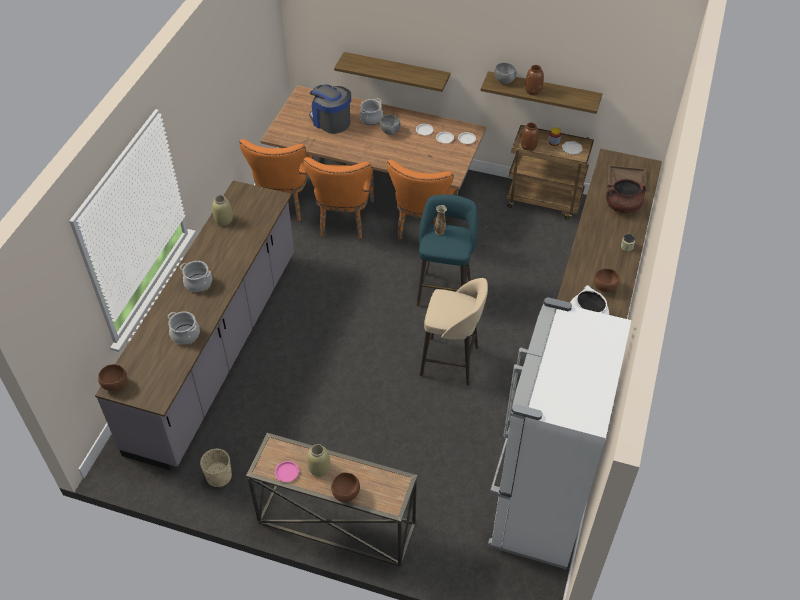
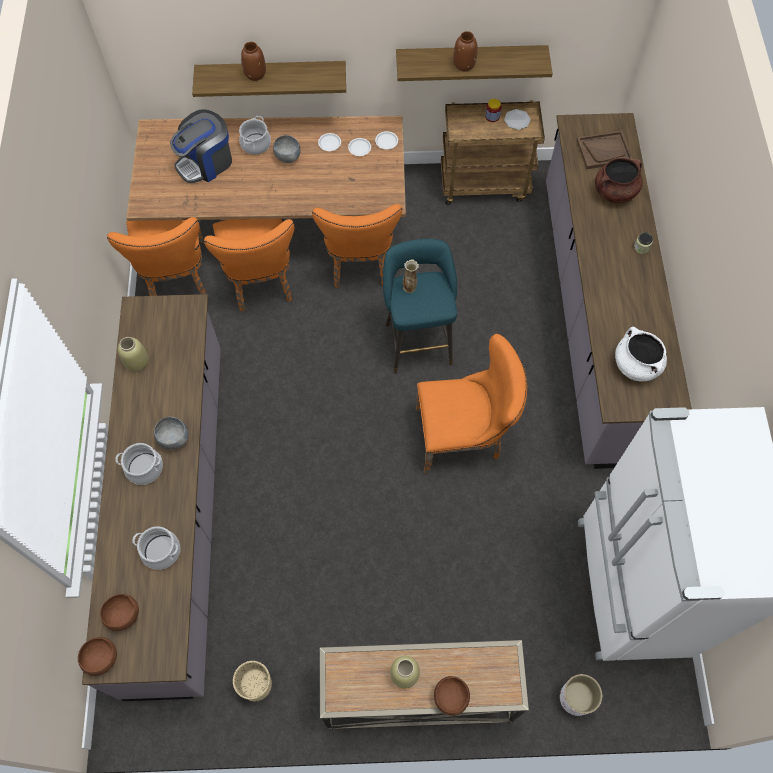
camera: 20 degrees left, 15 degrees up
(287, 472) = (368, 695): pink plate -> none
(331, 121) = (206, 163): coffee machine -> coffee machine turned 60 degrees counterclockwise
(451, 362) = (463, 435): beige stool -> orange chair
(458, 567) = (575, 698): none -> white planter
(504, 81) = (423, 59): grey bowl -> grey bowl (174, 439)
(529, 146) = (465, 131): brown vase -> brown vase (255, 74)
(605, 288) = (639, 313): brown bowl -> brown bowl (124, 616)

